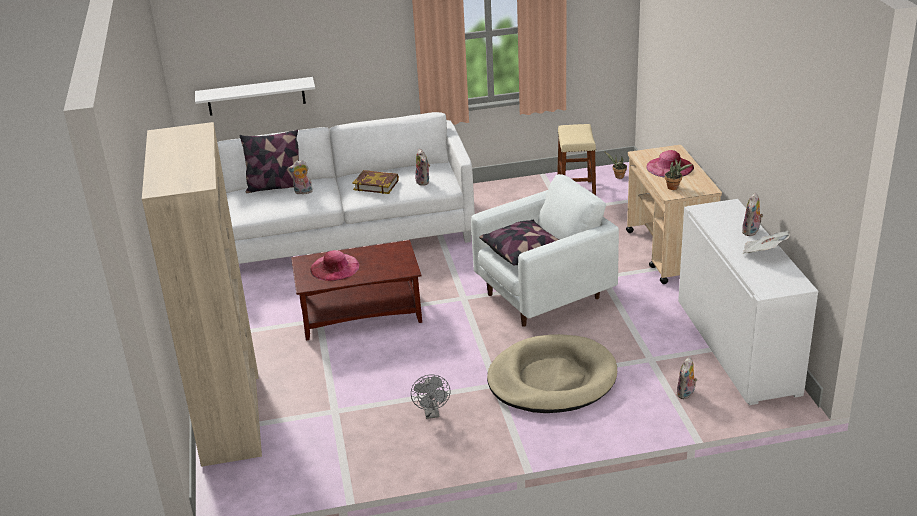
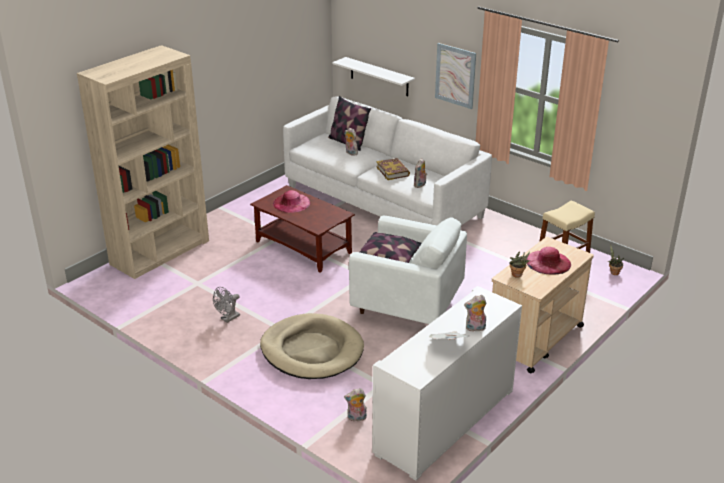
camera: 50 degrees right, 0 degrees up
(371, 52) = (455, 75): none -> picture

